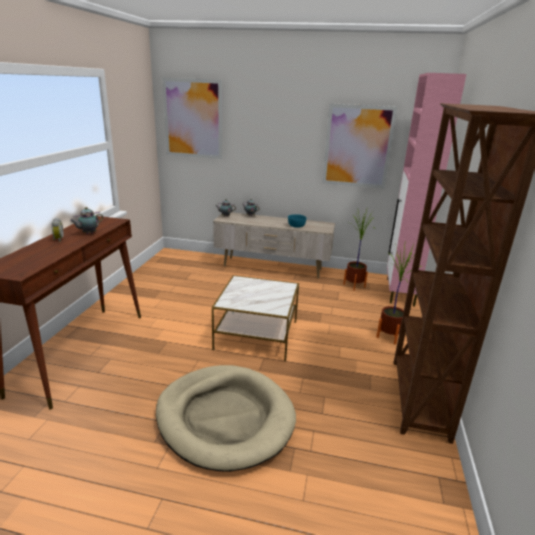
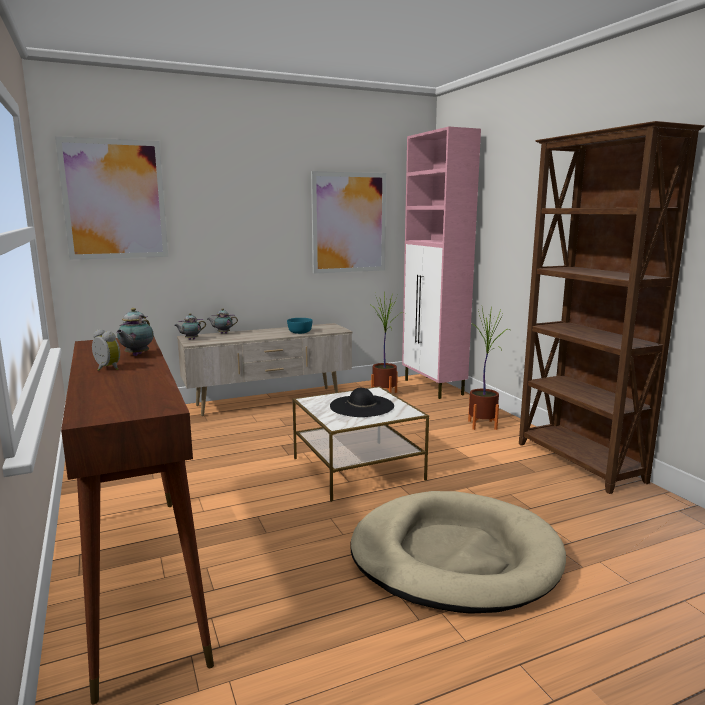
camera: 35 degrees left, 10 degrees down
(260, 295) = (362, 406): none -> black hat

